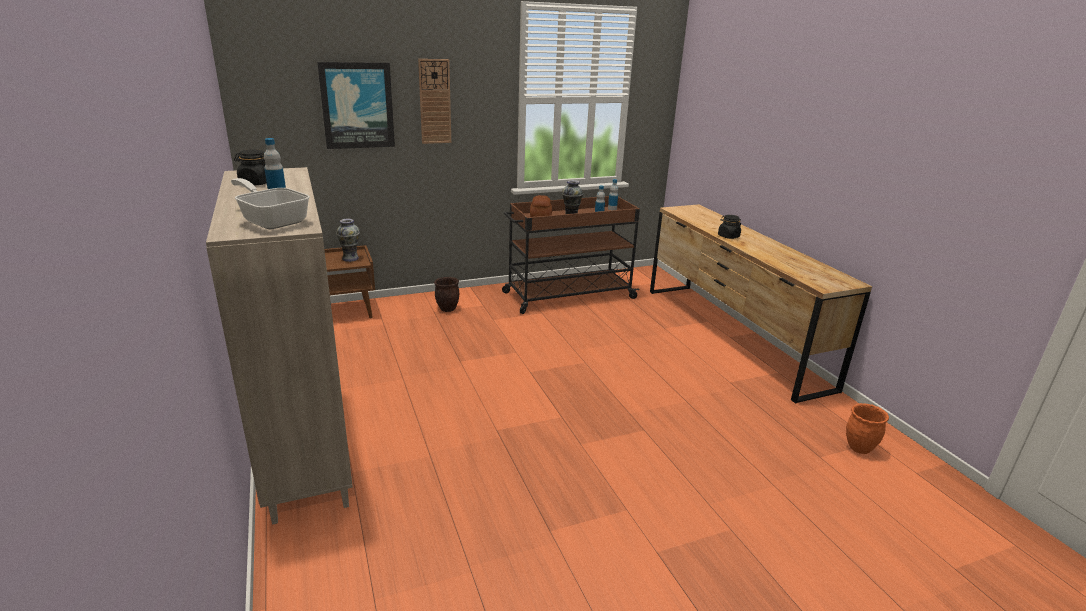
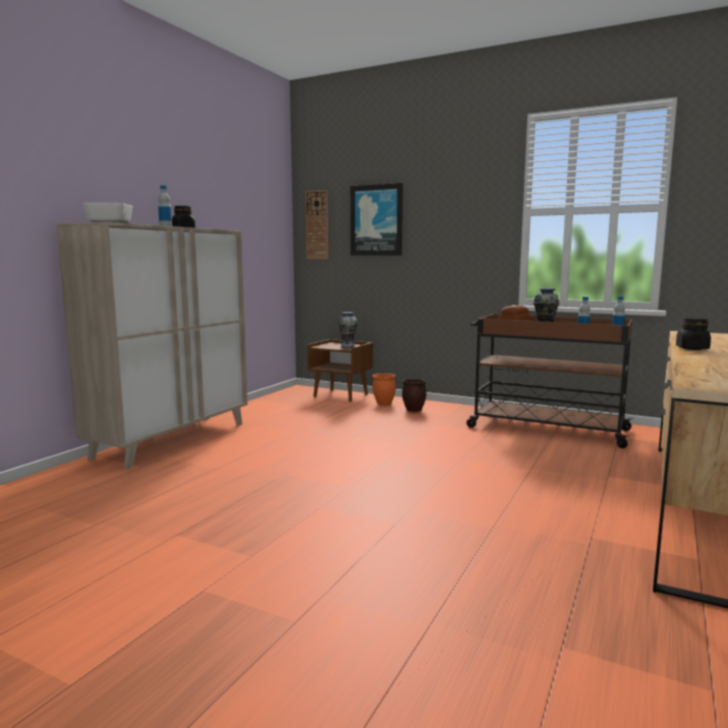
camera: 50 degrees right, 15 degrees down
(435, 102) = (439, 215): wall clock -> wall clock (317, 225)
(858, 447) = (661, 677): orange planter -> orange planter (384, 403)

